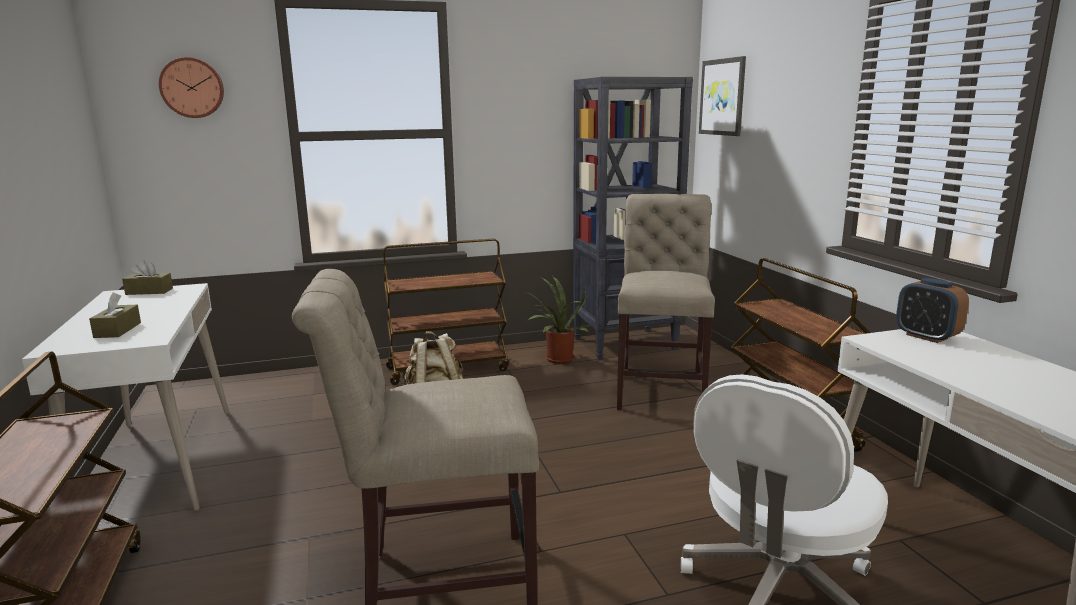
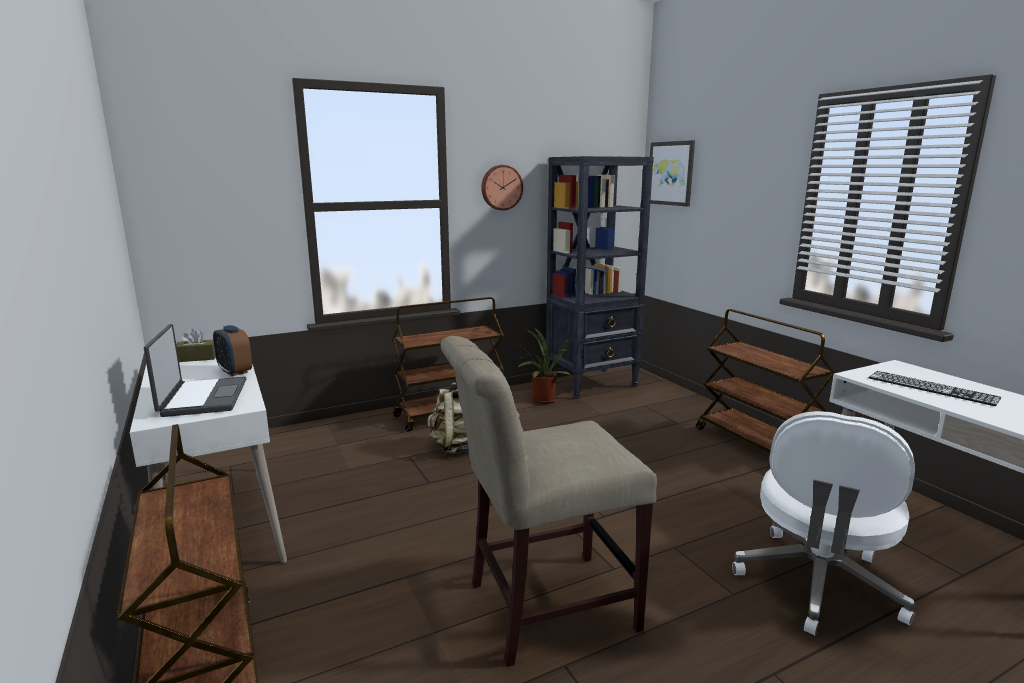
camera: 10 degrees left, 0 degrees up
(117, 330) = (202, 398): brown tissue box -> laptop
(192, 88) = (214, 162): wall clock -> wall clock (501, 187)
(662, 389) = (642, 421): beige chair -> none
(926, 337) = (894, 371): alarm clock -> alarm clock (235, 371)
(959, 359) = (931, 388): none -> keyboard

